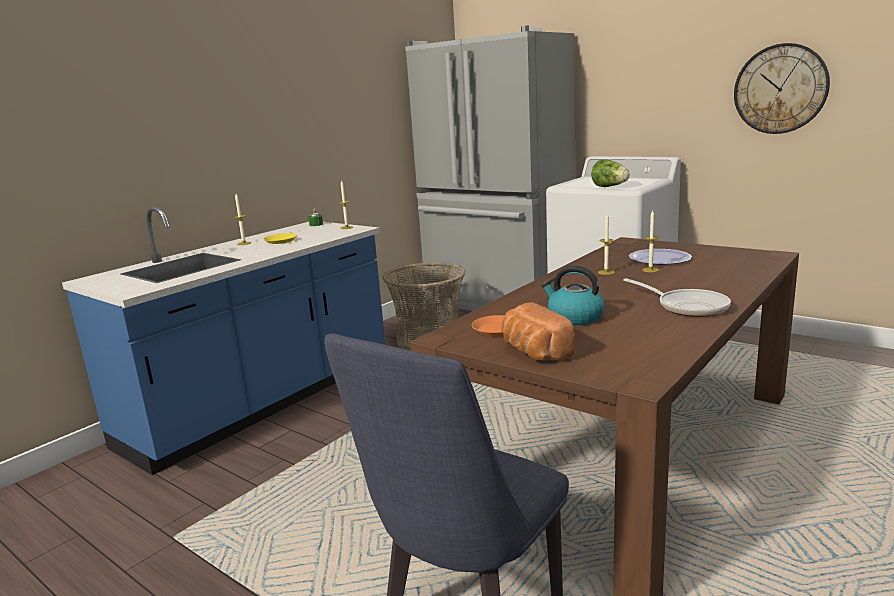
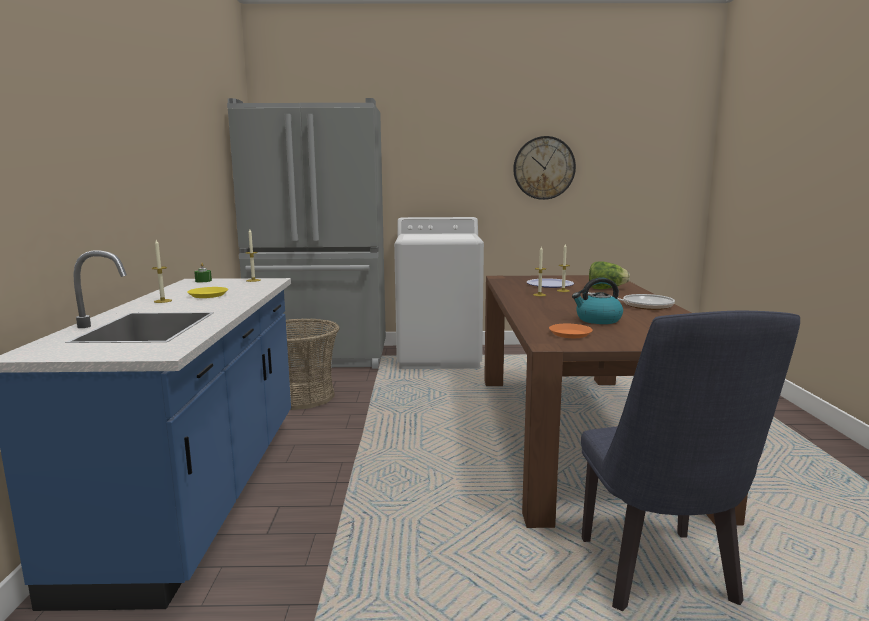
camera: 40 degrees left, 5 degrees down
(533, 352) = (632, 341): bread -> none
(610, 187) = (451, 238): lettuce -> lettuce (606, 289)

